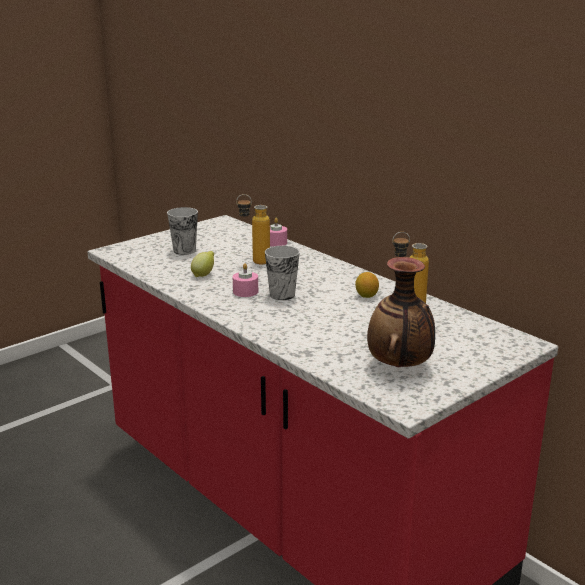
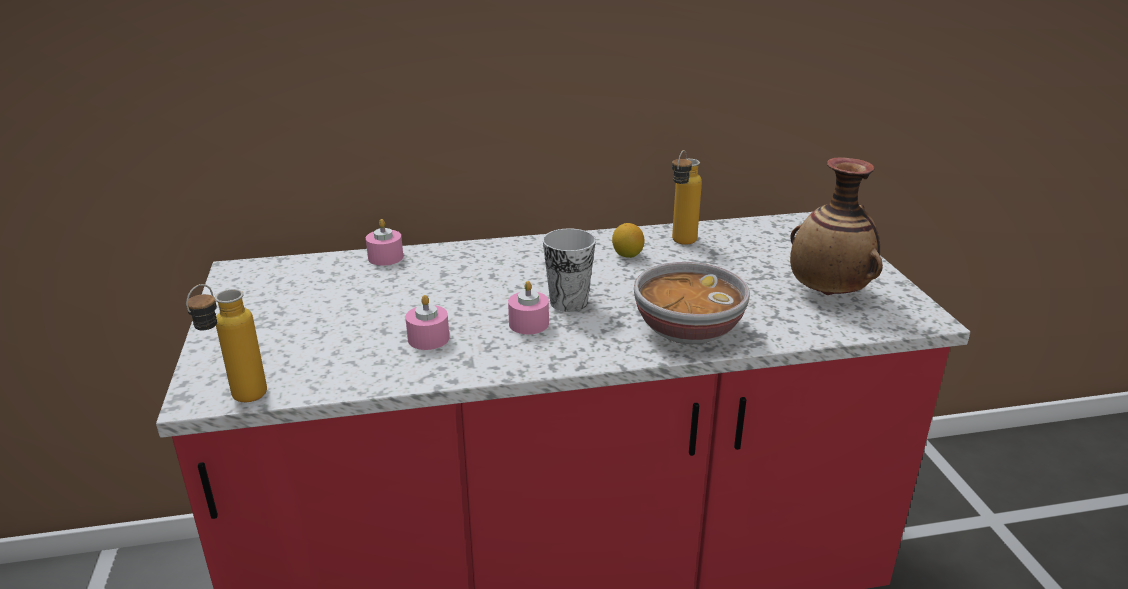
camera: 60 degrees left, 5 degrees up
(184, 251) = (310, 330): cup -> none
(204, 275) = (428, 338): lemon -> pink candle
(254, 262) = (432, 290): bottle -> bottle (239, 401)
(288, 331) = (686, 330): none -> bowl

